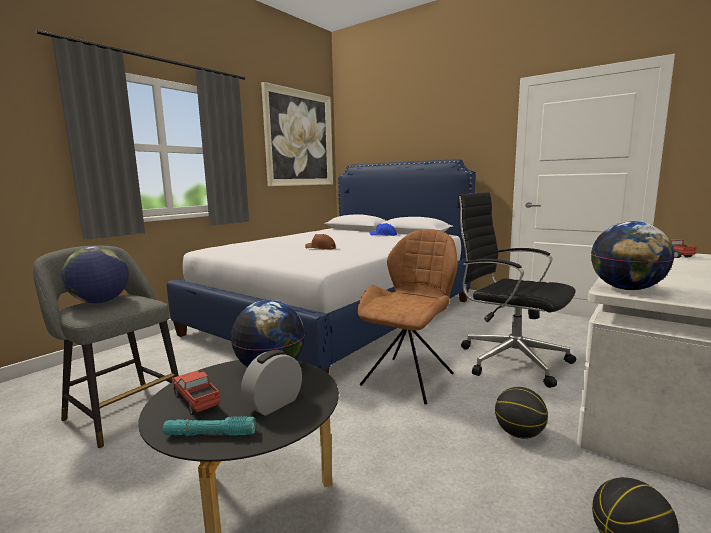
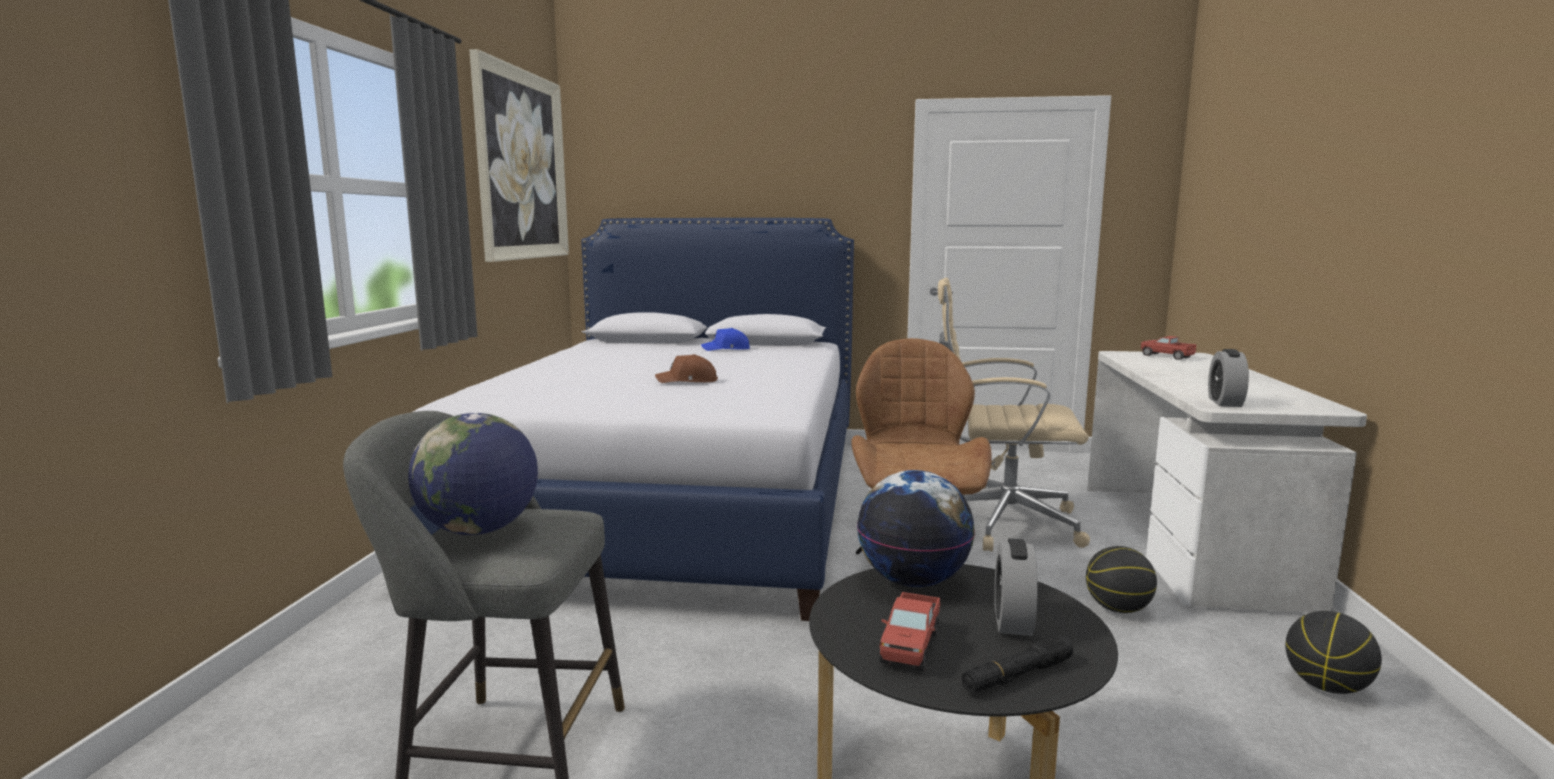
camera: 30 degrees left, 0 degrees up
(196, 401) = (910, 647): toy truck -> toy truck turned 90 degrees counterclockwise
(210, 434) = (1016, 676): turquoise flashlight -> black flashlight
(509, 360) = (1000, 522): black office chair -> beige office chair
(626, 289) = (1225, 402): globe -> alarm clock

